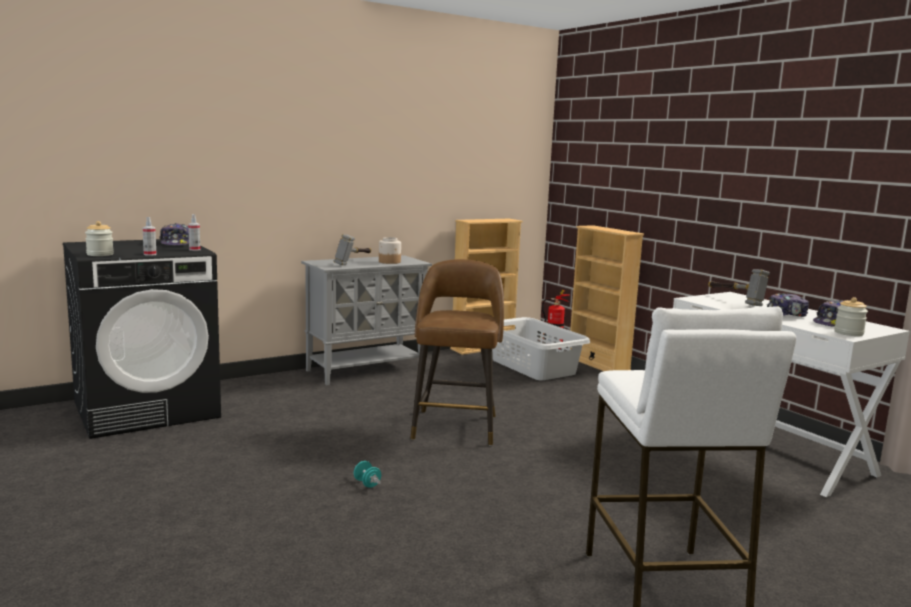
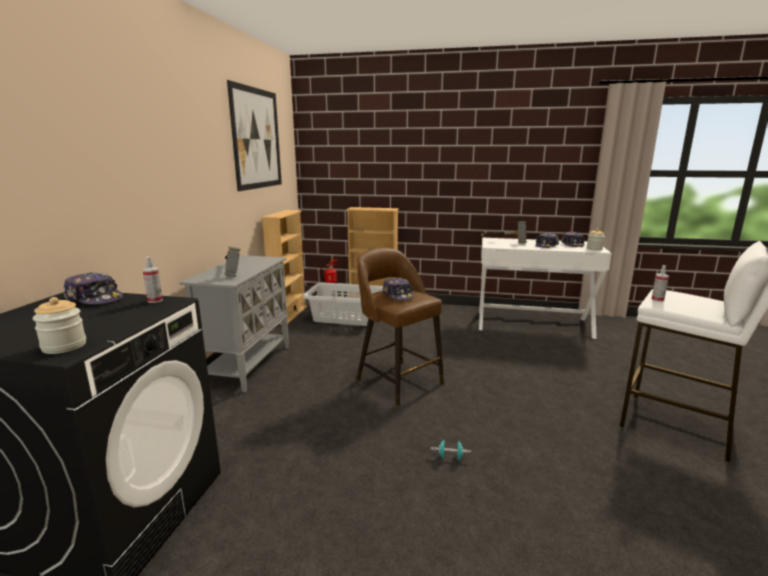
camera: 45 degrees left, 5 degrees up
(150, 254) = (133, 323): spray bottle -> spray bottle (657, 299)
(390, 262) = (255, 264): jar -> none
(456, 315) = (398, 295): none -> cap
(464, 130) = (257, 139): none -> picture

